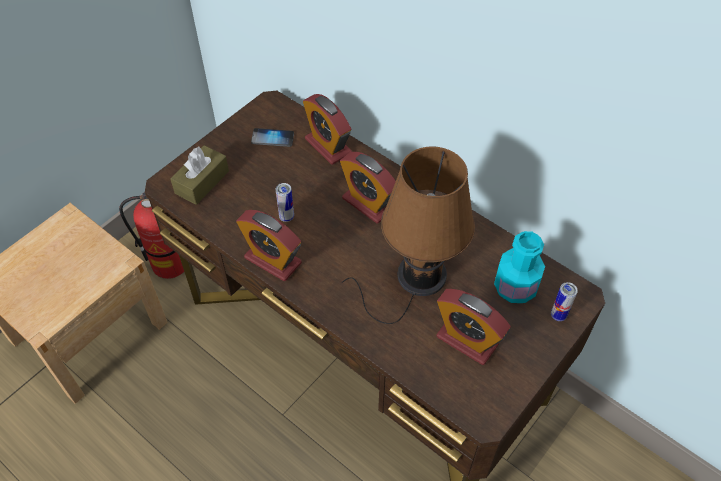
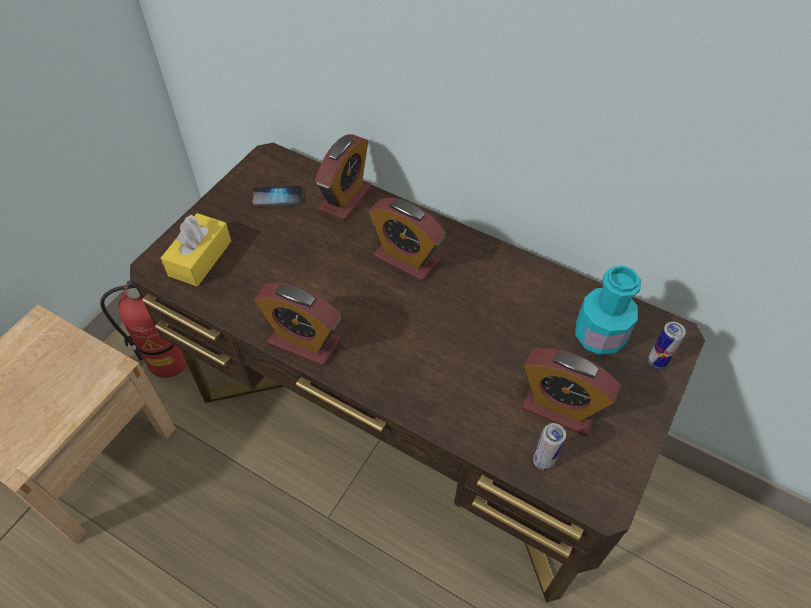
camera: 10 degrees left, 0 degrees up
(202, 182) = (200, 258): brown tissue box -> yellow tissue box
(286, 217) = (311, 287): can -> can (543, 461)
(328, 146) = (345, 199): alarm clock -> alarm clock turned 105 degrees counterclockwise
(416, 278) = (482, 341): brown table lamp -> none

